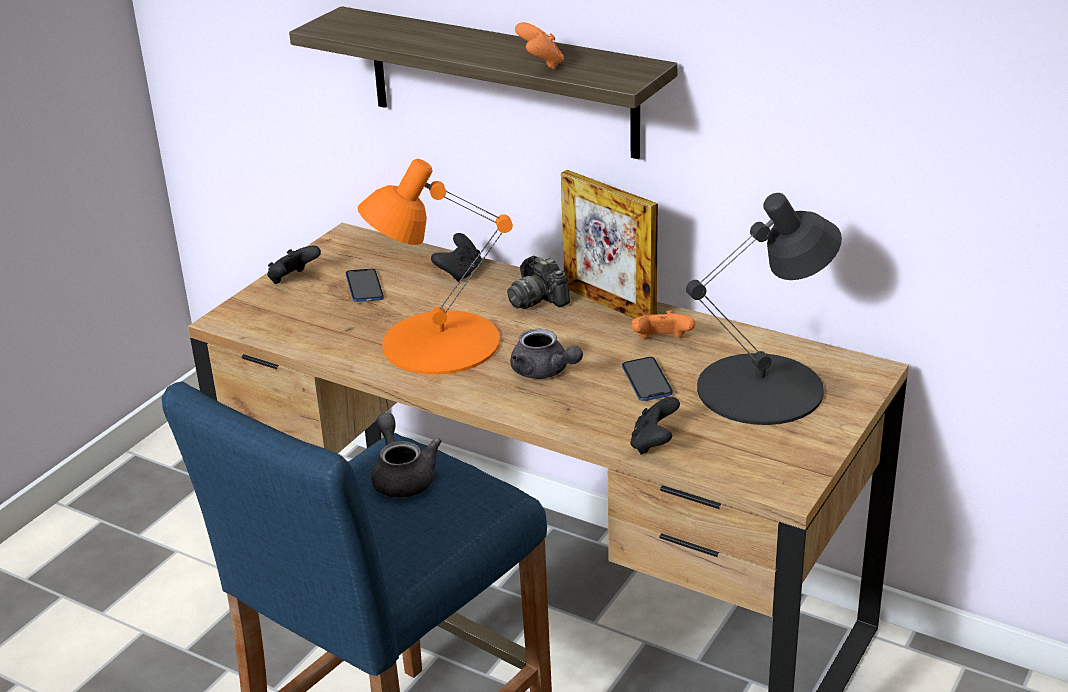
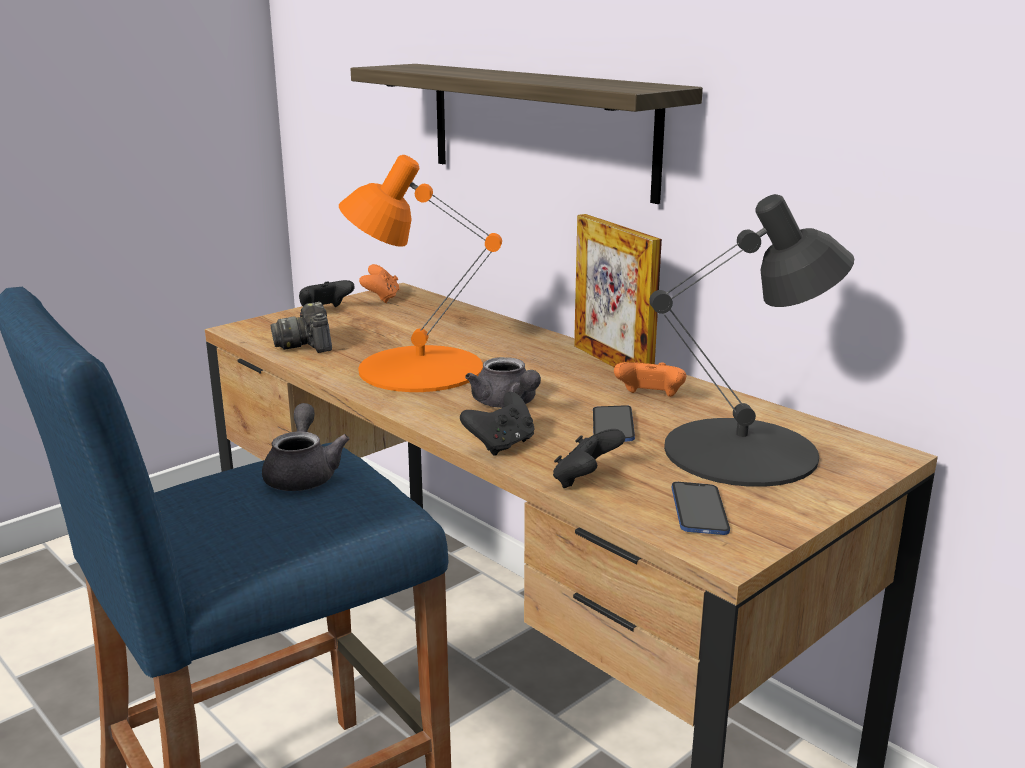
camera: 15 degrees right, 10 degrees down
(364, 287) = (384, 323): phone -> phone (699, 510)
(460, 273) = (480, 324): black game controller -> black game controller (501, 445)
(537, 299) = (541, 350): camera -> camera (307, 345)
(541, 64) = (557, 81): orange game controller -> orange game controller (381, 298)

